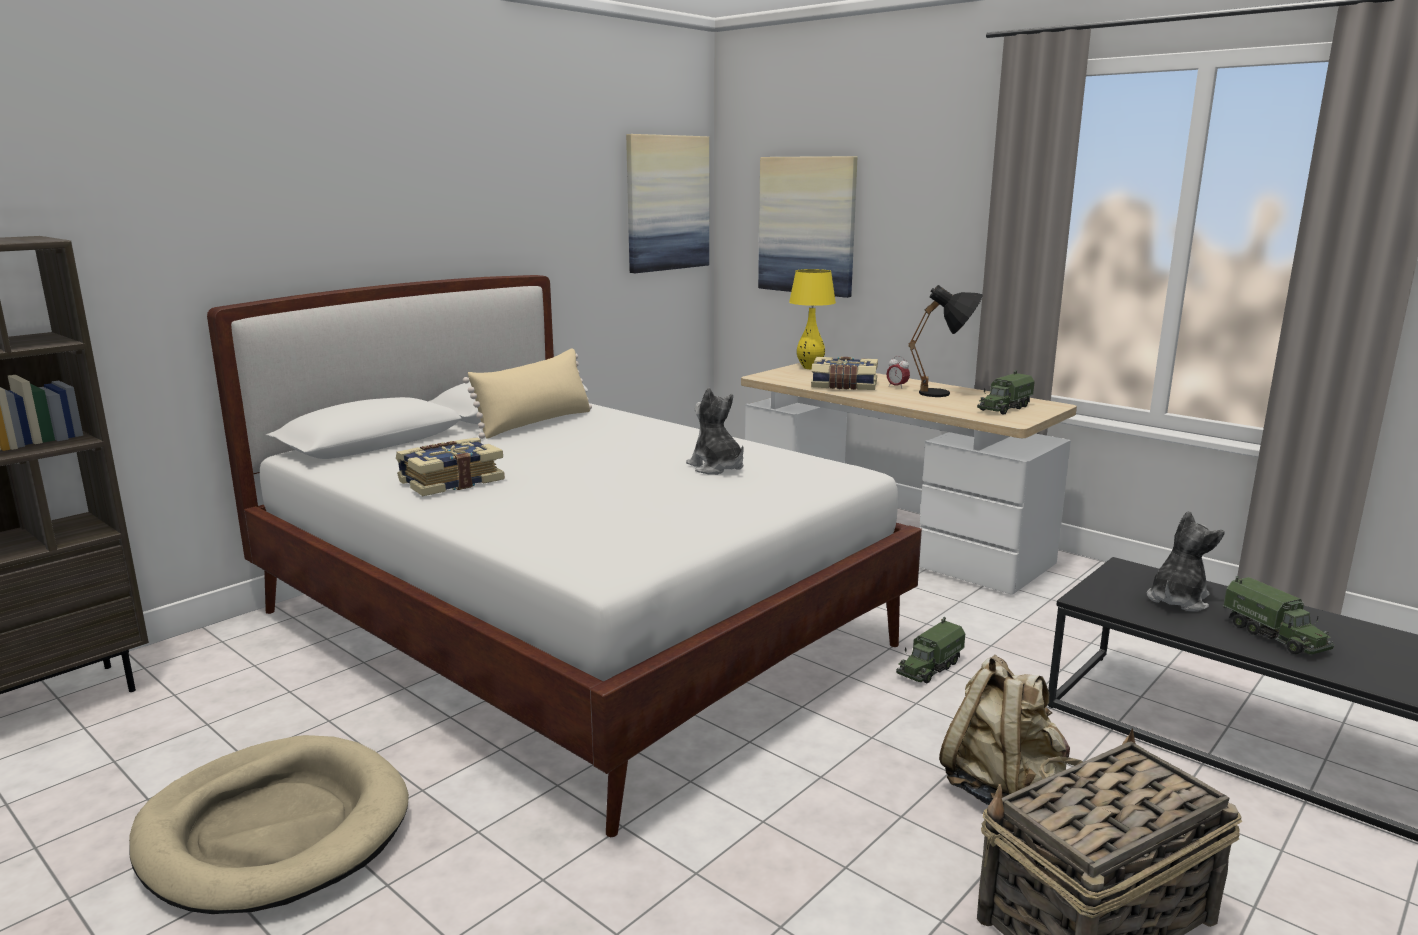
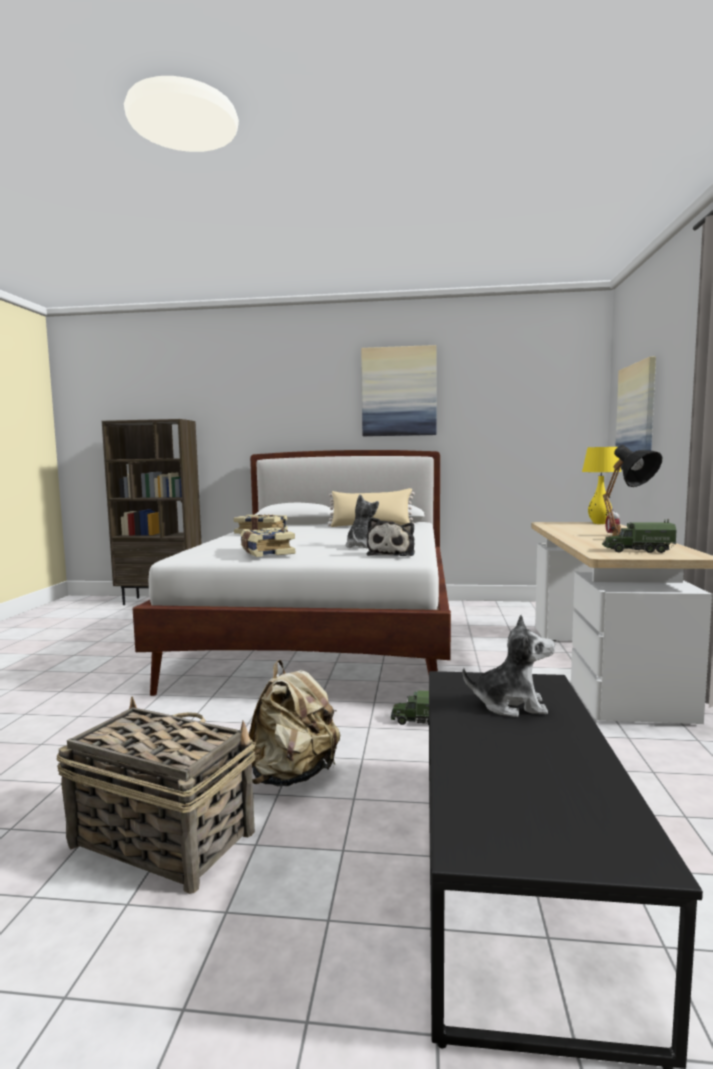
camera: 55 degrees right, 10 degrees down
(274, 830) = (113, 648): beige dog bed -> none
(667, 203) = (556, 410): picture -> picture (399, 392)
(808, 471) = (392, 554): none -> plush toy
(844, 386) = (575, 530): book -> book (266, 553)
(1274, 636) = (499, 749): toy truck -> none

